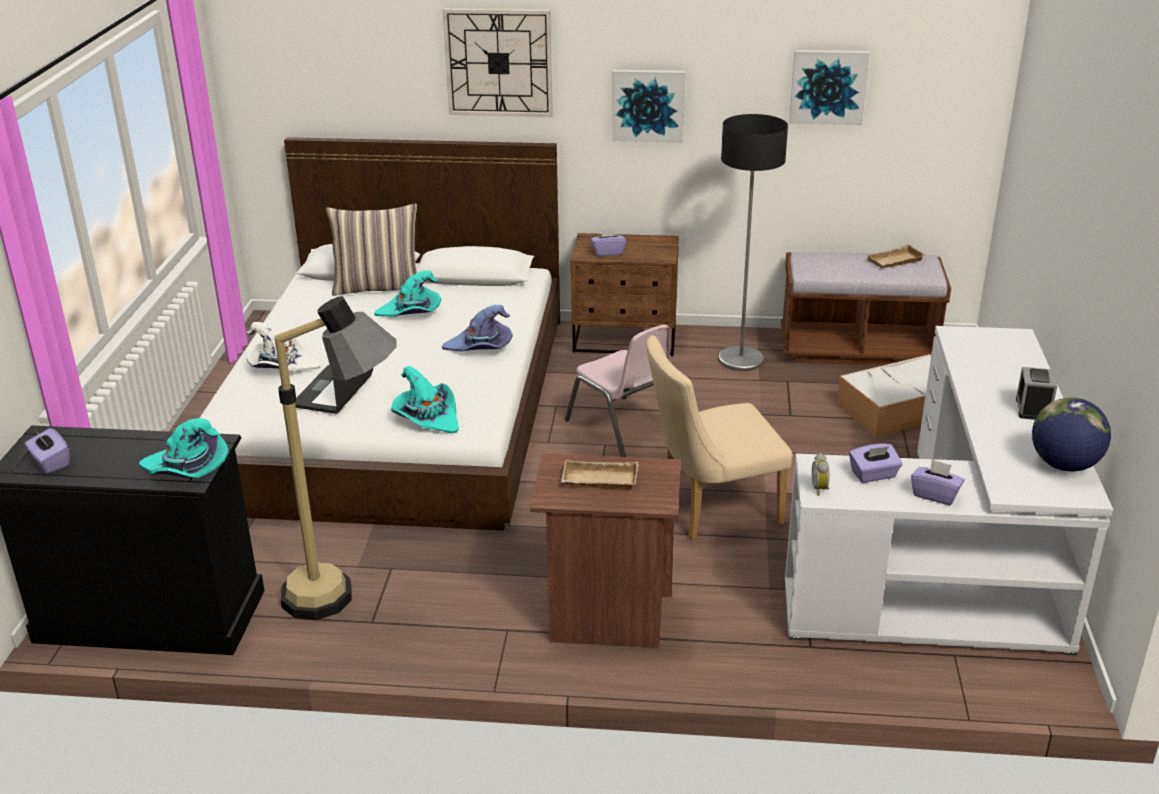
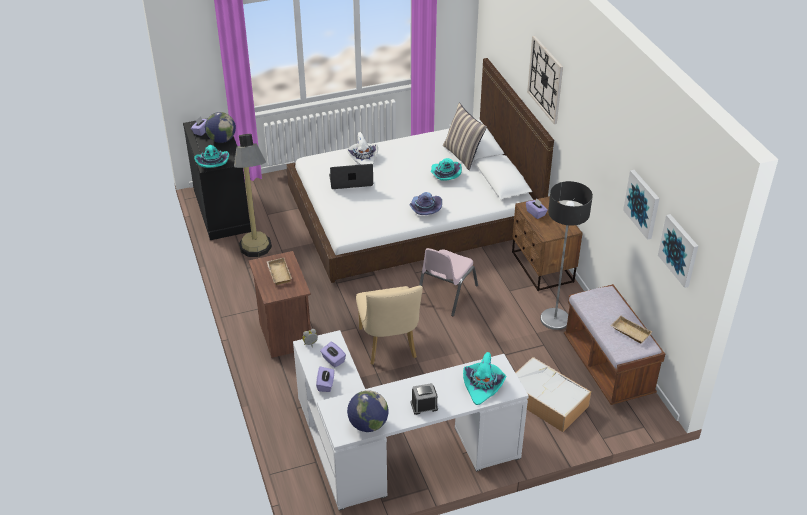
camera: 65 degrees right, 10 degrees up
(119, 444) = (222, 140): none -> globe
(427, 418) = (347, 216): turquoise hat -> turquoise hat (483, 385)
(648, 105) = (584, 149): picture -> picture (679, 250)
(710, 510) = (389, 346): beige chair -> beige chair turned 150 degrees counterclockwise

